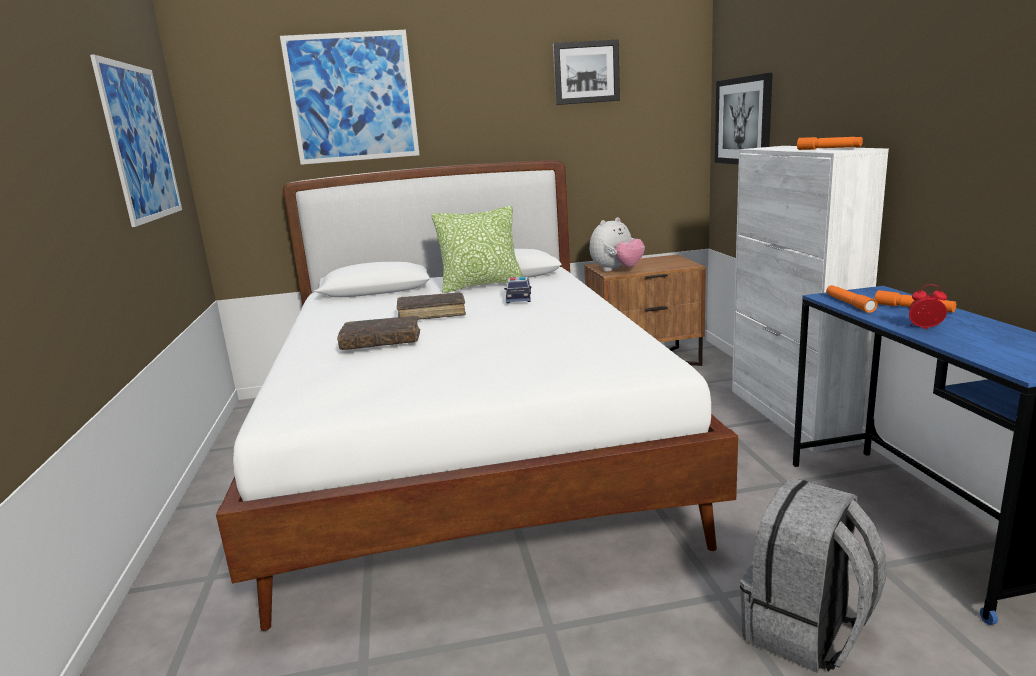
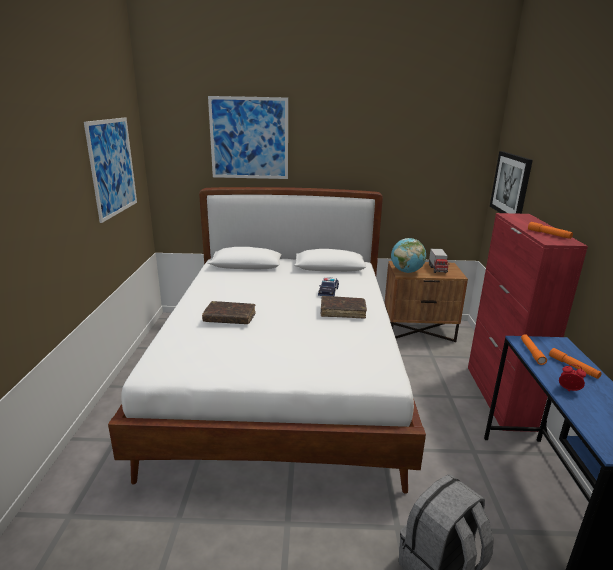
camera: 10 degrees right, 5 degrees up
(432, 314) = (269, 296): brown book -> brown book (342, 311)
(481, 286) = (311, 274): pillow -> none
(586, 72) = (407, 135): picture -> none
(616, 270) = (406, 271): plush toy -> globe
(658, 263) = (437, 269): none -> toy truck
(790, 415) = (499, 397): white cabinet -> red cabinet

